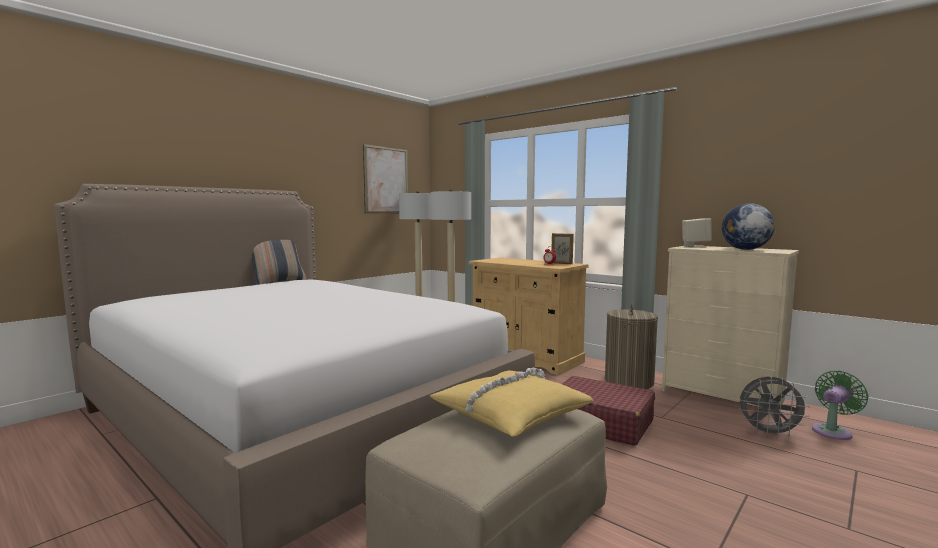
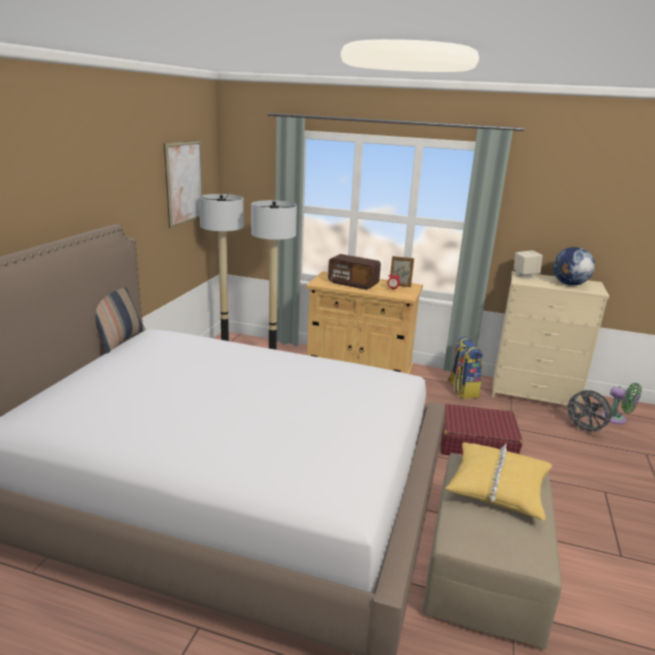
camera: 25 degrees left, 15 degrees up
(515, 261) = (353, 284): none -> radio
(629, 381) = (462, 390): laundry basket -> backpack
(769, 433) = (584, 430): grey fan -> grey fan turned 60 degrees clockwise
(833, 431) = (616, 419): green fan -> green fan turned 105 degrees clockwise

